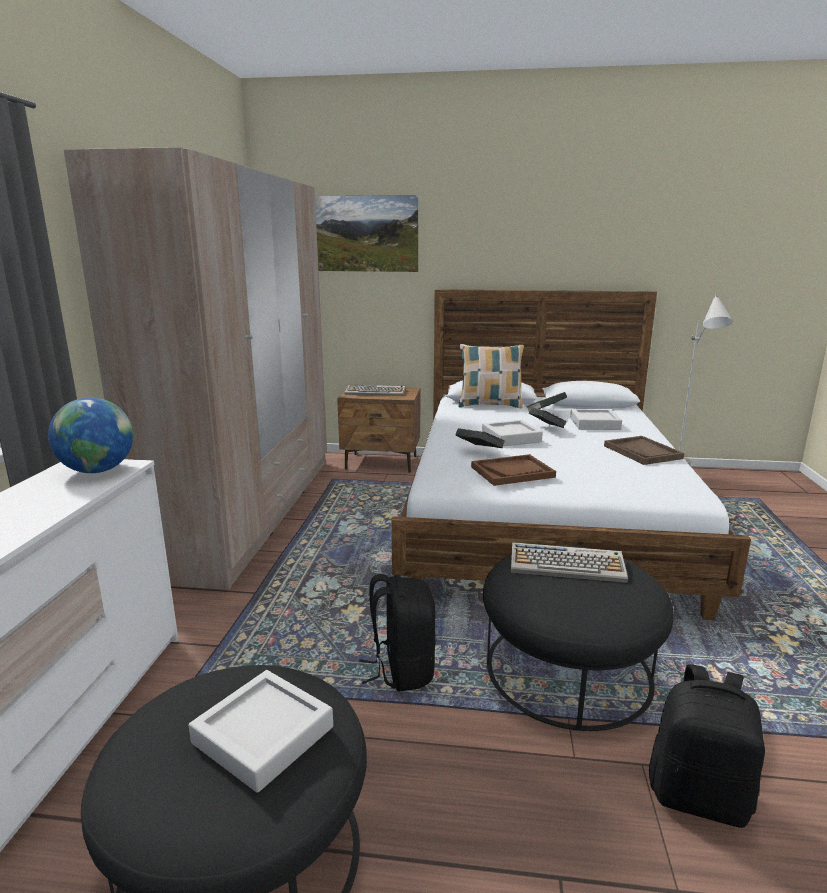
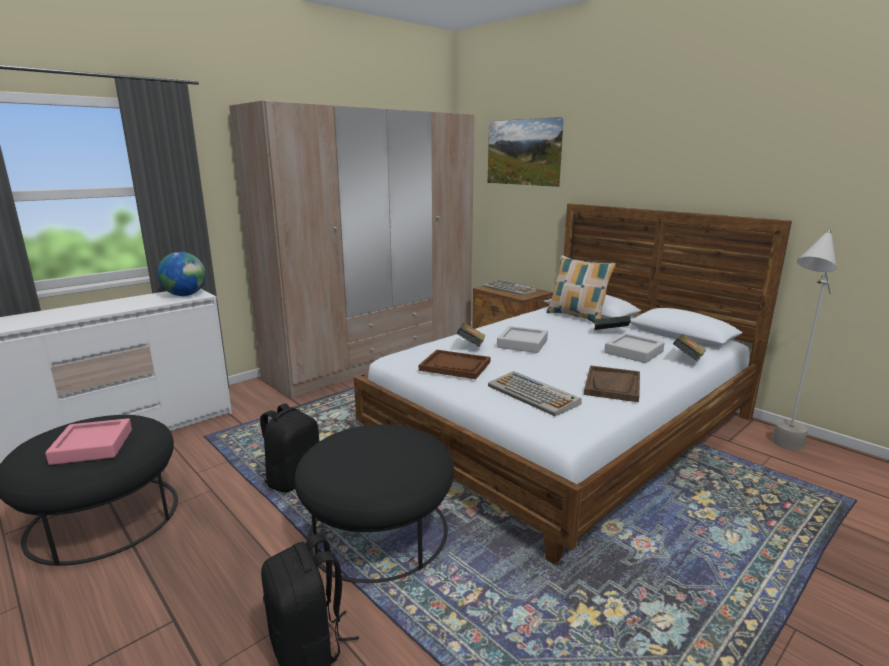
camera: 40 degrees right, 0 degrees up
(263, 735) = (92, 446): grey tray -> pink tray
(546, 429) = (574, 345): book -> book (688, 359)
(567, 564) = (388, 442): keyboard -> keyboard (534, 395)

